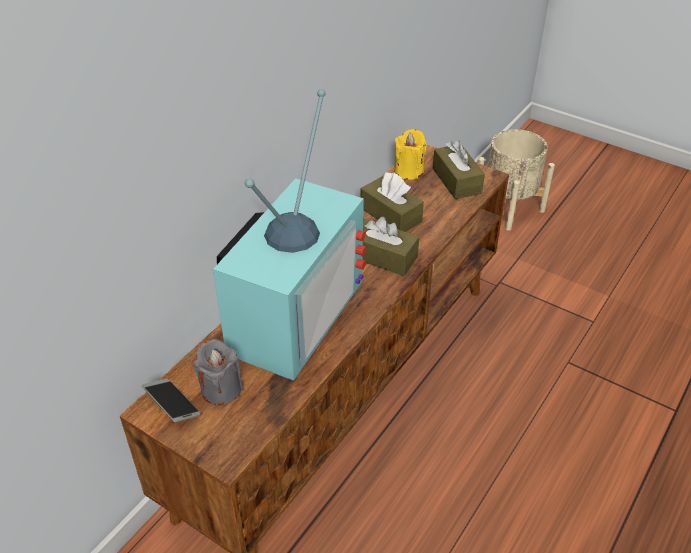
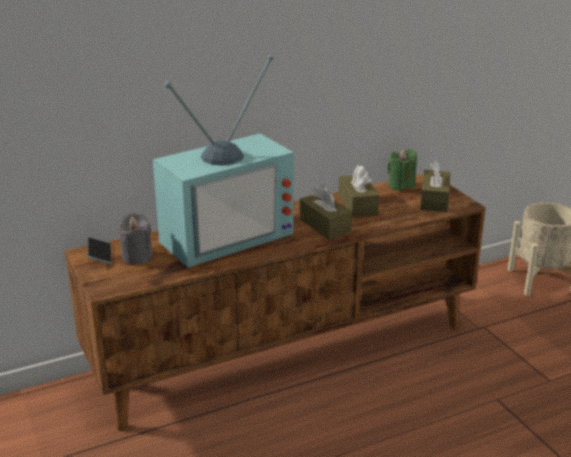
camera: 30 degrees right, 15 degrees down
(409, 171) = (401, 186): yellow candle -> green candle

